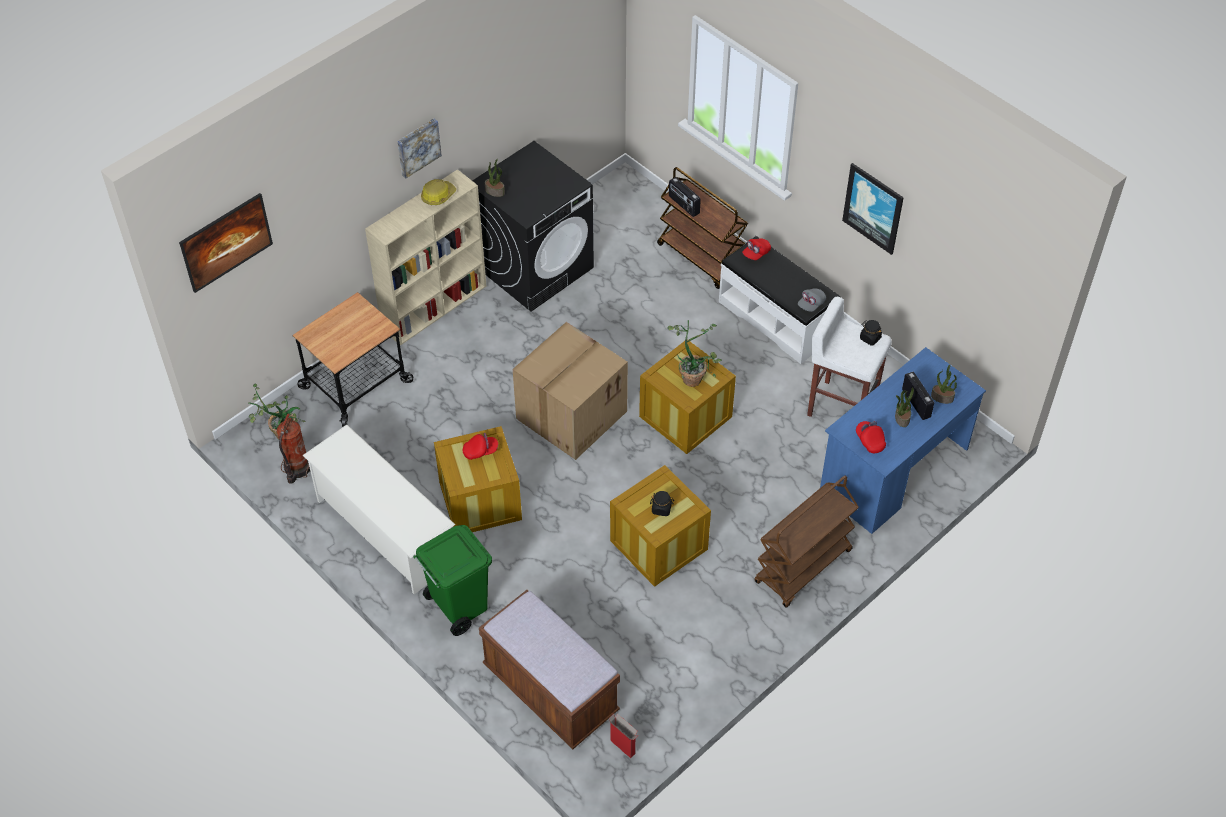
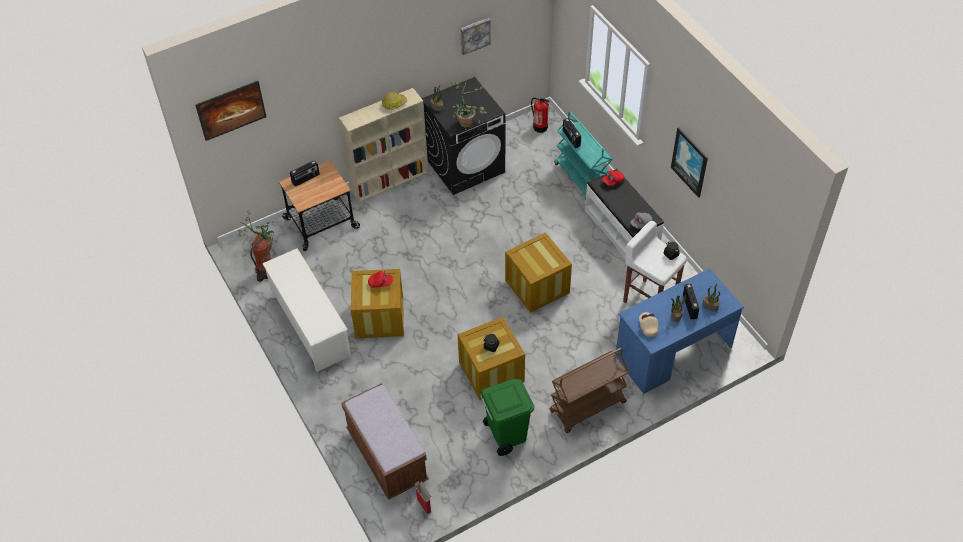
camera: 15 degrees right, 0 degrees up
(331, 324) = (306, 179): none -> radio
(417, 147) = (382, 67): picture -> picture (474, 35)
(458, 606) = (343, 386): green trash can -> green trash can (506, 435)
(571, 413) = (459, 269): cardboard box -> none
(622, 197) = (540, 127): none -> fire extinguisher
(693, 375) = (542, 258): potted plant -> potted plant (468, 121)
(701, 258) = (582, 178): brown cart -> turquoise cart
(870, 441) = (648, 327): red cap -> beige cap

